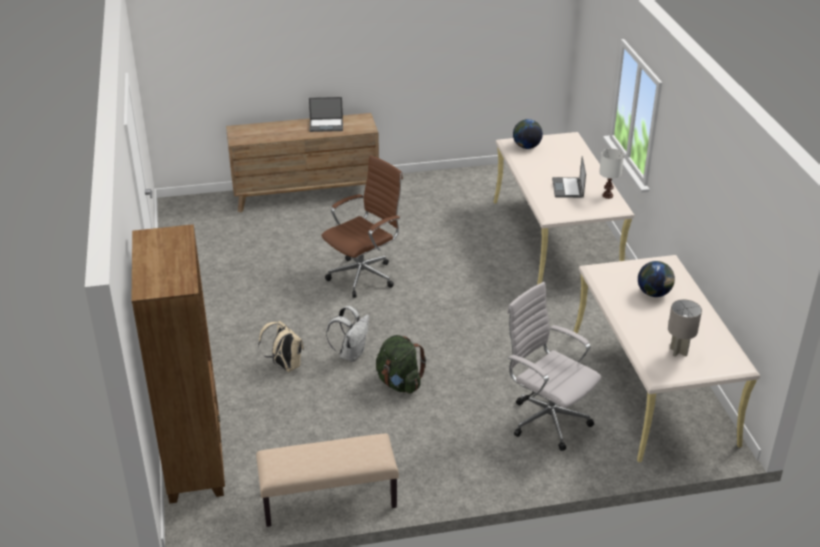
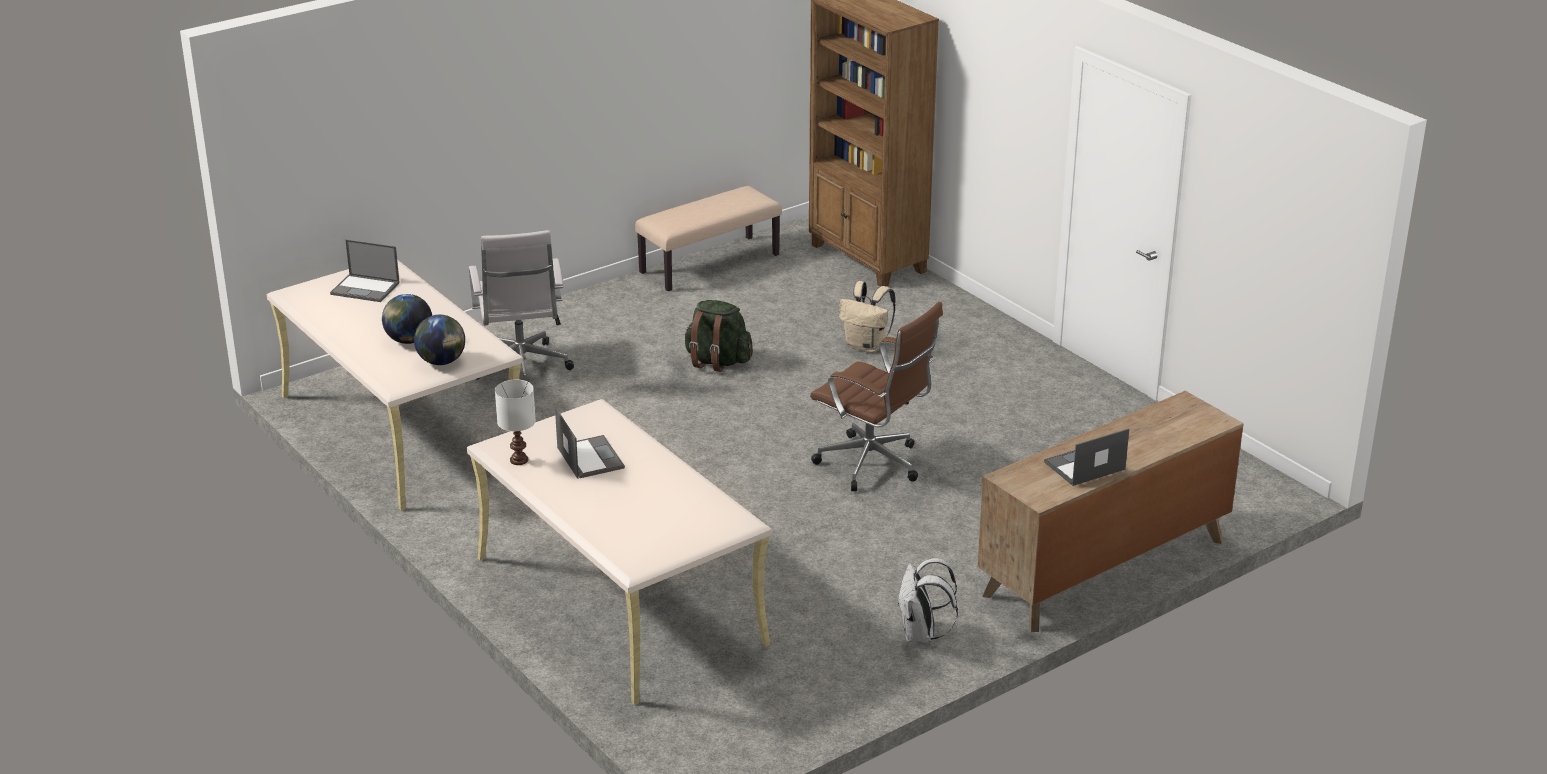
camera: 155 degrees right, 5 degrees down
(351, 354) = (801, 375): white backpack -> white backpack (921, 635)
(364, 276) = (873, 465): brown office chair -> brown office chair turned 75 degrees counterclockwise
(526, 147) = (704, 519): globe -> globe (442, 361)
(546, 419) = (522, 369): white office chair -> white office chair turned 60 degrees clockwise
(678, 352) = (366, 288): grey table lamp -> laptop

